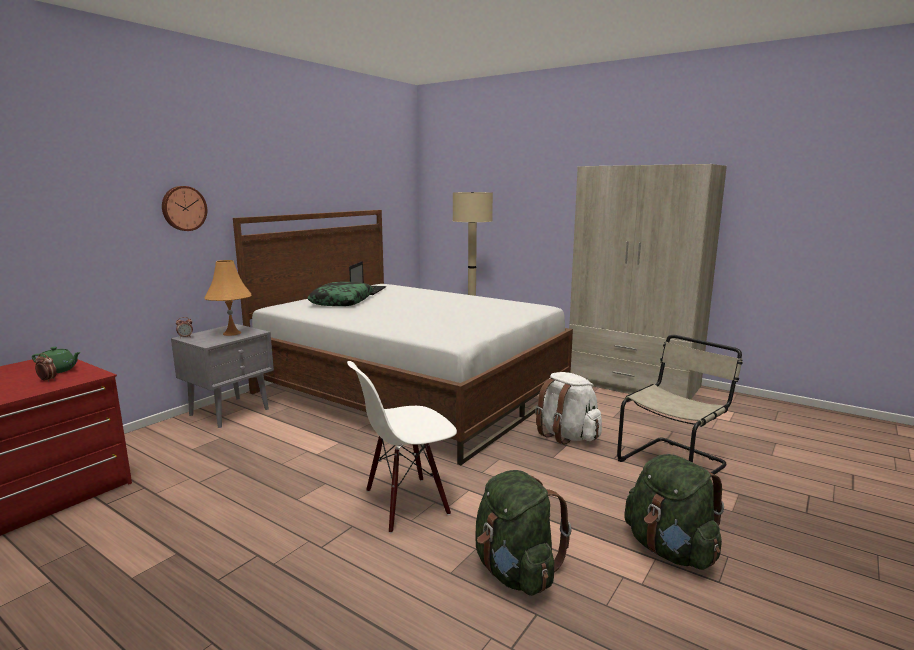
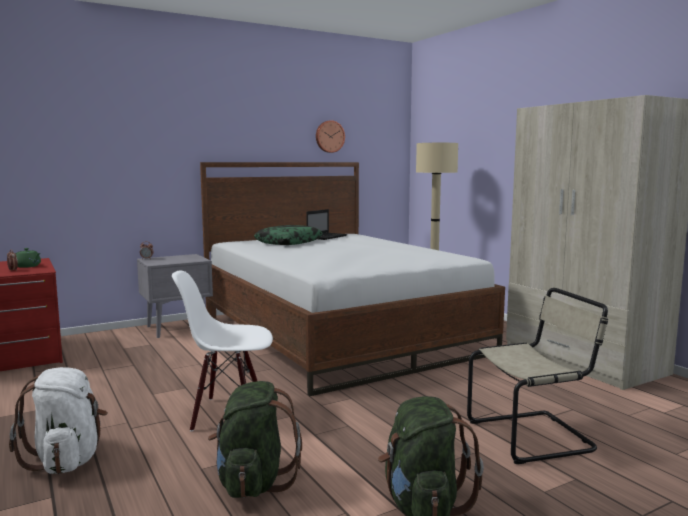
camera: 25 degrees right, 5 degrees down
(183, 208) = (158, 152): wall clock -> wall clock (329, 136)
(232, 333) = (182, 259): orange table lamp -> none
(566, 436) = (443, 392): white backpack -> white backpack (67, 460)

